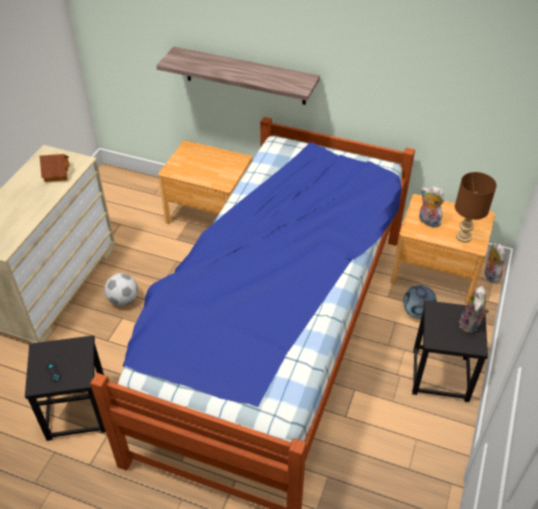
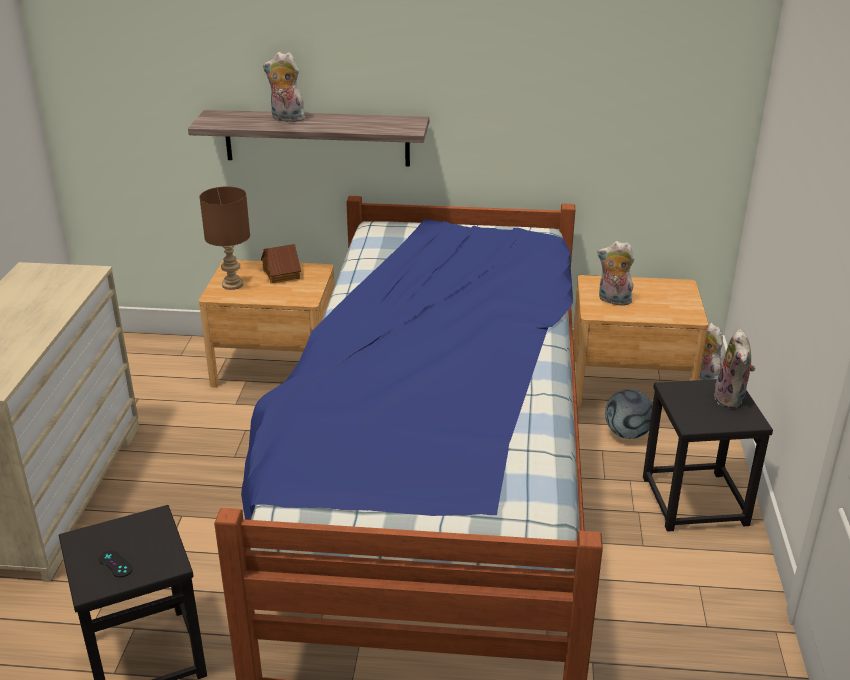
camera: 15 degrees left, 15 degrees down
(56, 173) = (53, 290): toy house -> toy house (280, 274)
(123, 300) = (175, 492): football -> none
(222, 65) = (286, 119): none -> plush toy
(463, 237) = (669, 310): brown table lamp -> brown table lamp (232, 285)

